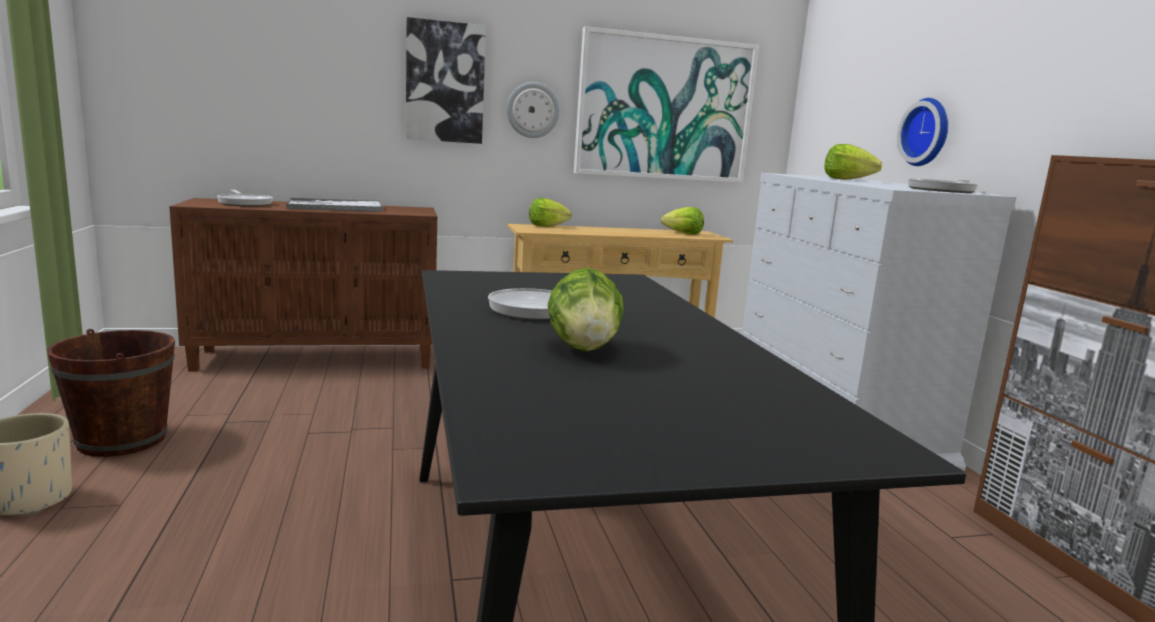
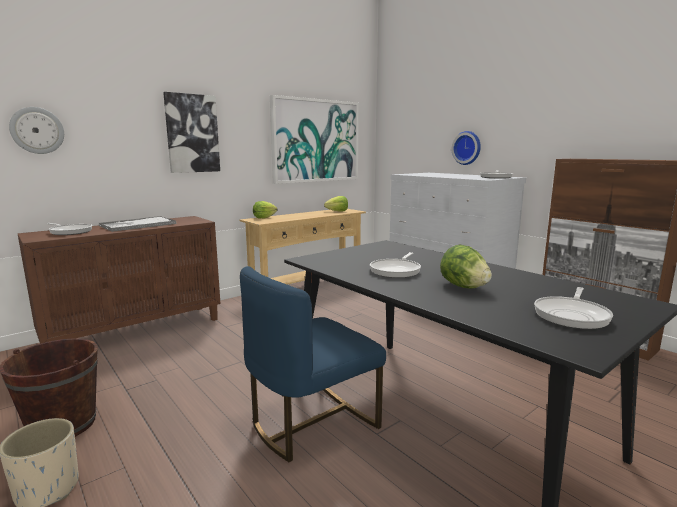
camera: 25 degrees left, 0 degrees up
(382, 532) = (311, 422): none -> blue chair
(533, 110) = (246, 147): wall clock -> wall clock (37, 130)
(657, 424) = (572, 315): none -> frying pan
(847, 179) = (437, 174): lettuce -> none

